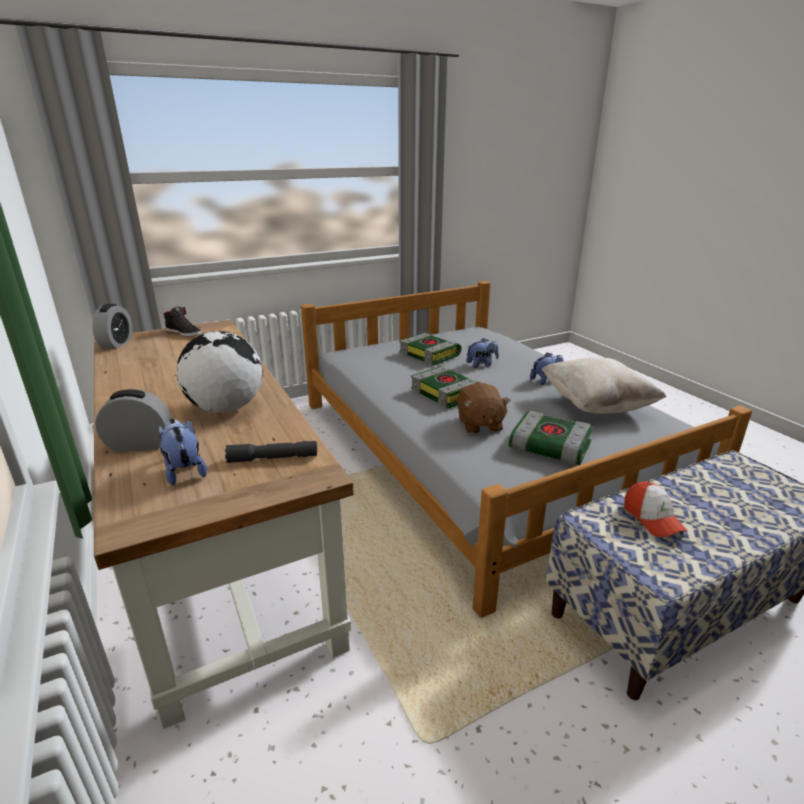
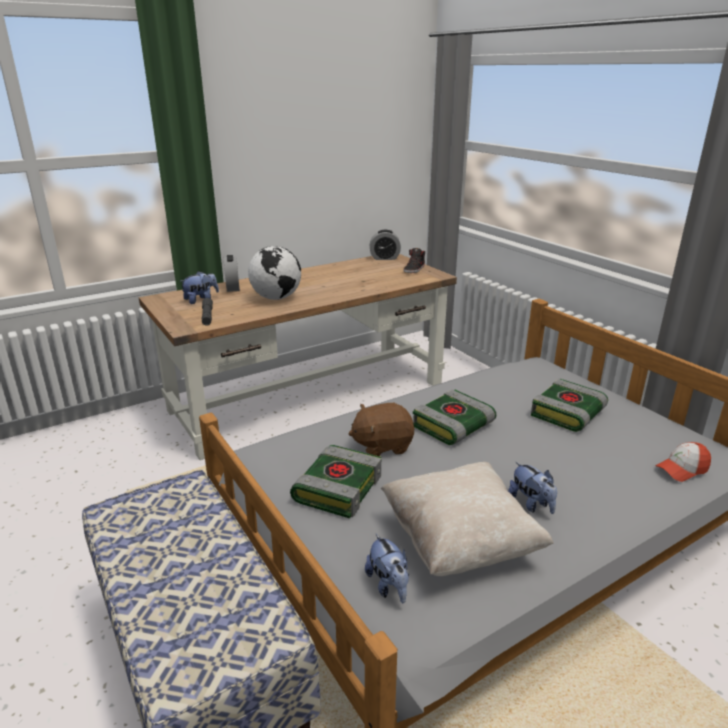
camera: 85 degrees right, 0 degrees up
(481, 364) = (558, 451): plush toy -> plush toy (389, 586)
(652, 519) = (180, 522): cap -> cap (682, 469)

